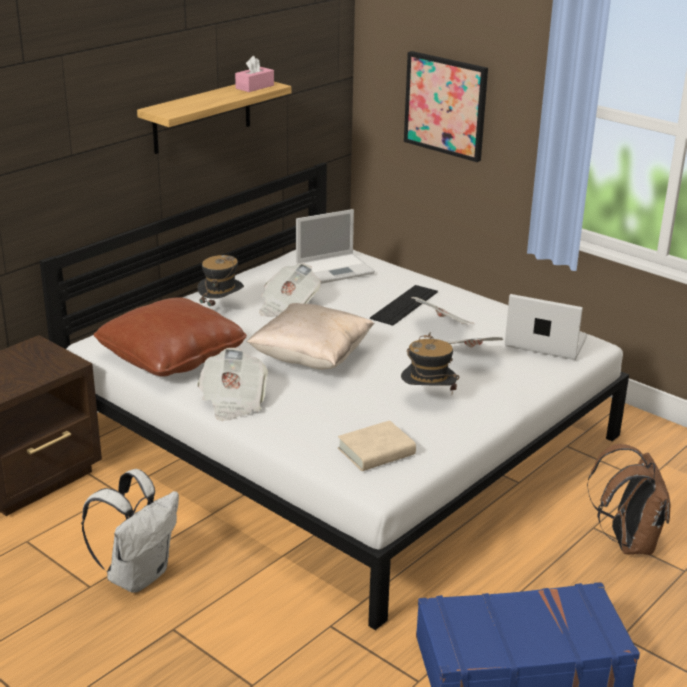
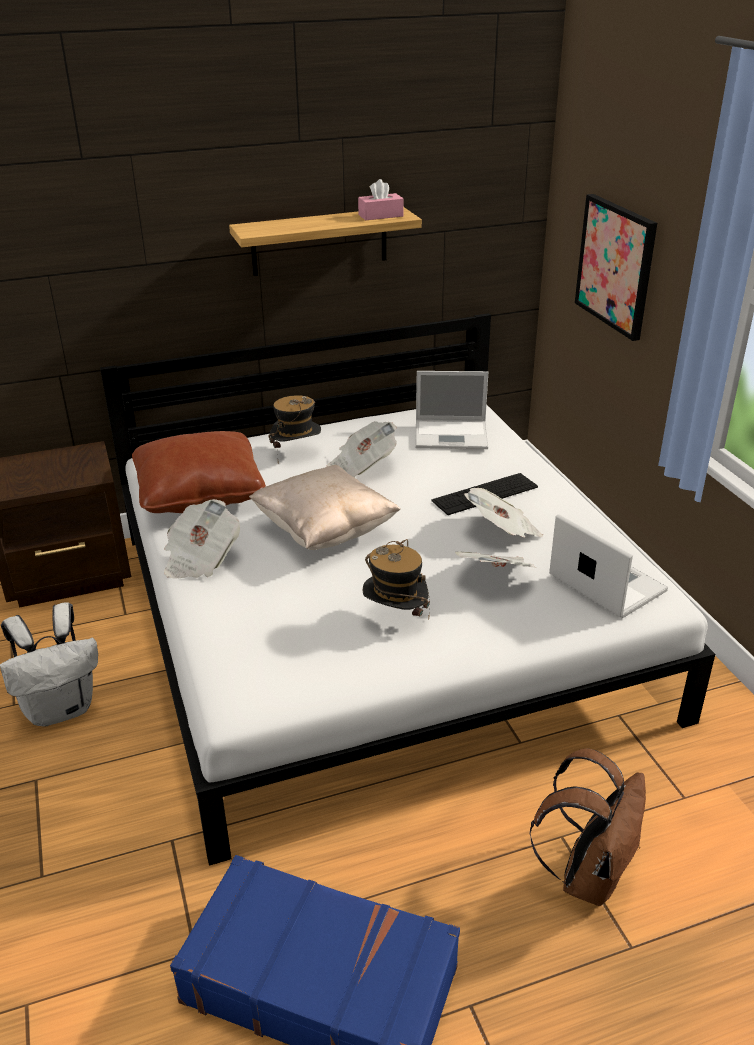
camera: 30 degrees right, 5 degrees up
(376, 452) = (274, 665): beige book -> none

